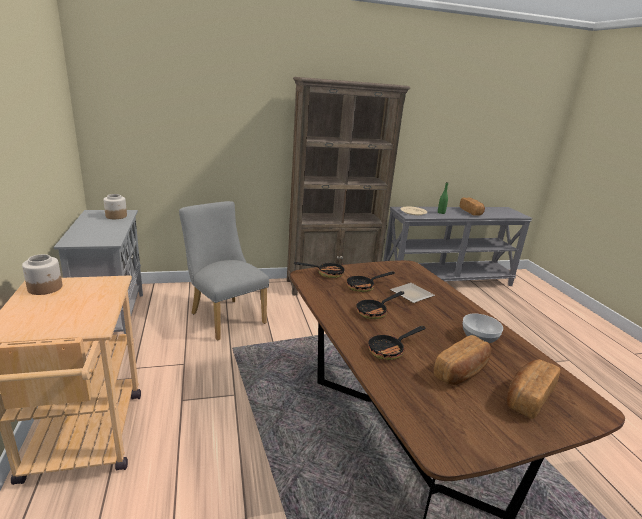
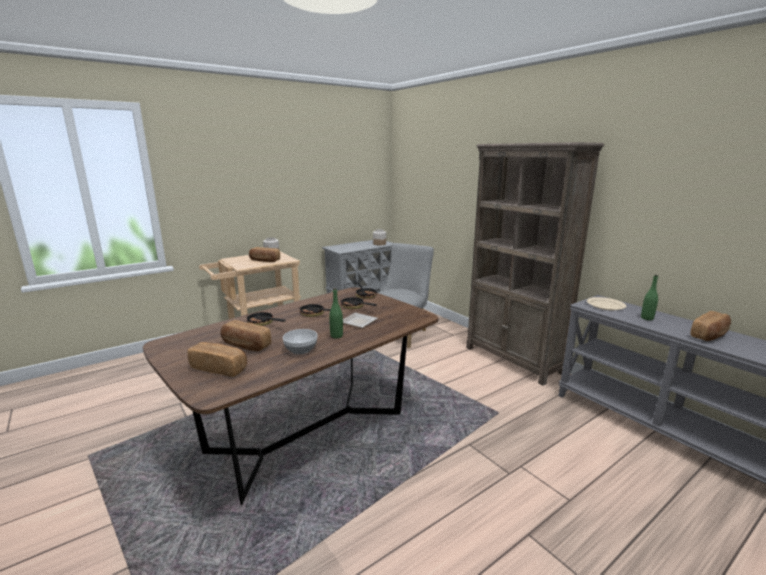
camera: 70 degrees right, 5 degrees down
(84, 301) = (264, 260): none -> bread
(446, 313) = (336, 336): none -> green bottle

